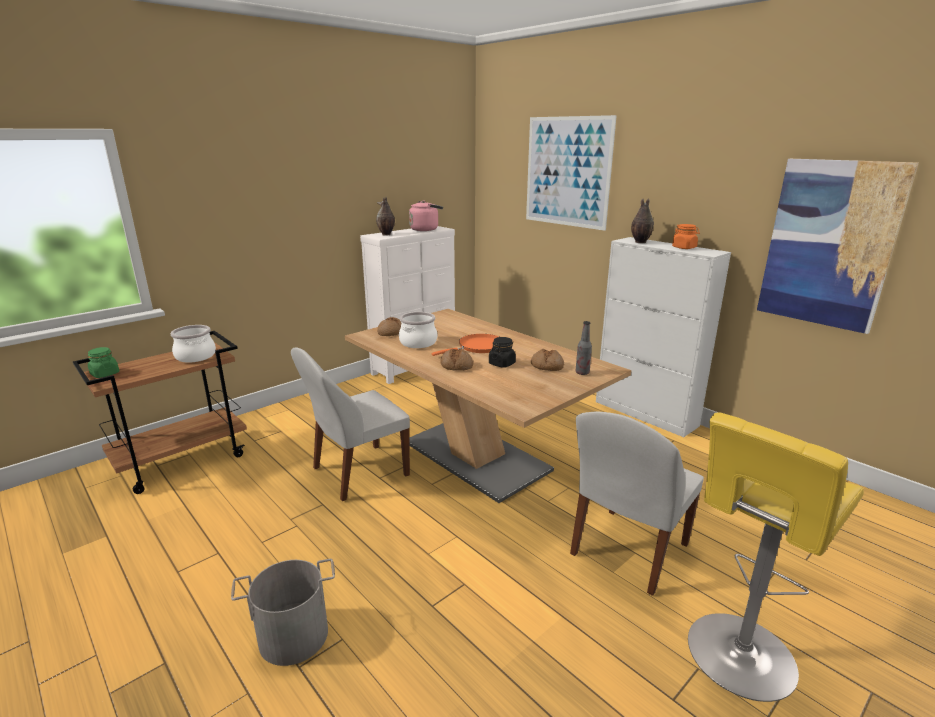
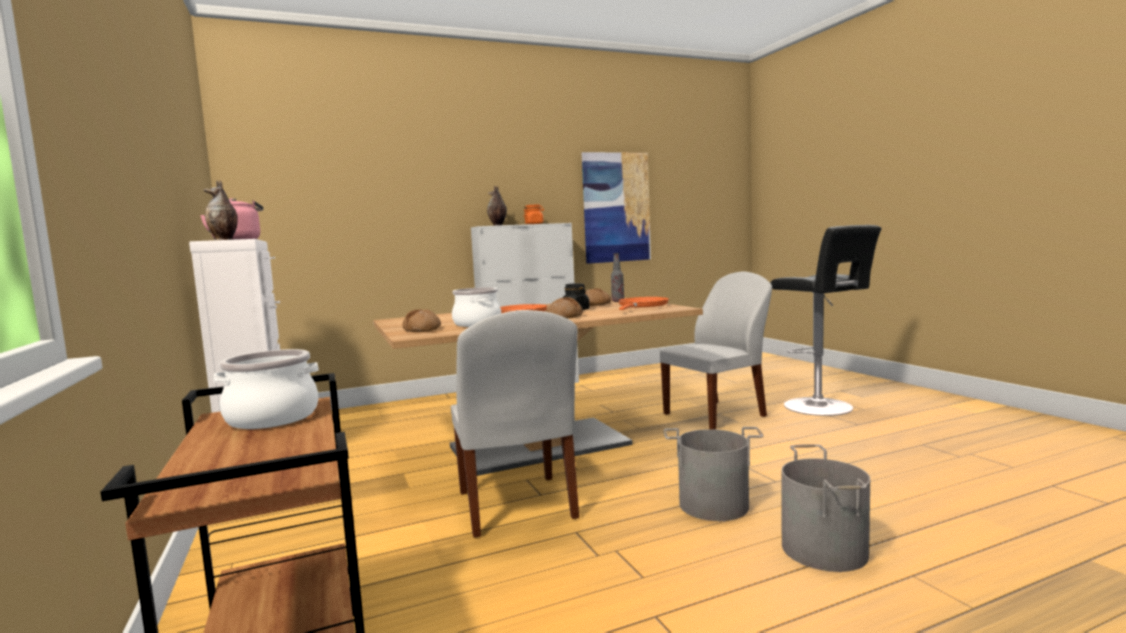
camera: 70 degrees left, 15 degrees down
(105, 374) = (217, 486): green jar -> none
(373, 566) = (713, 504): none -> grey bucket
(540, 389) = (642, 306): none -> orange frying pan
(567, 172) = (380, 172): picture -> none
(627, 551) = (716, 415): white chair -> white chair turned 90 degrees counterclockwise
(738, 659) = (822, 407): yellow stool -> black stool

